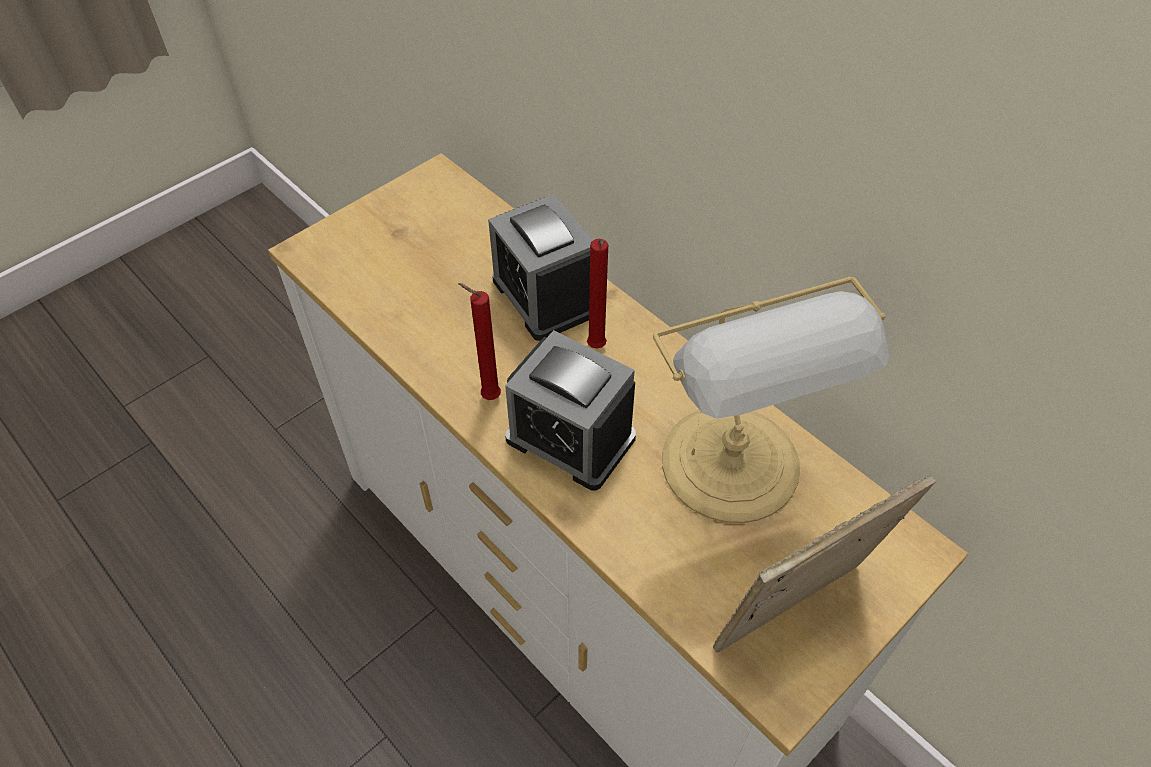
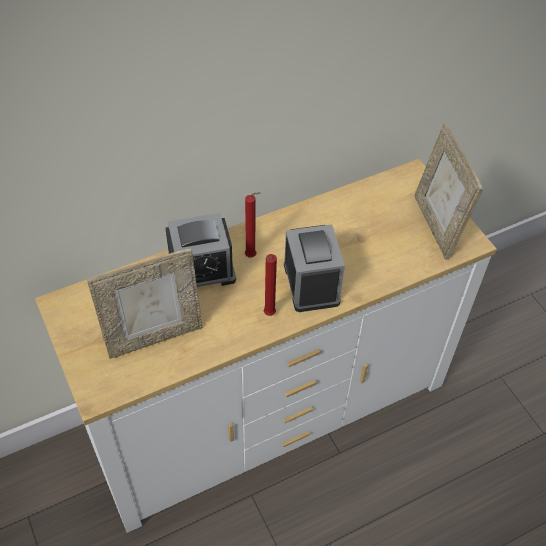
camera: 75 degrees left, 0 degrees up
(411, 278) = (154, 336): none -> picture frame
(570, 438) = (311, 283): alarm clock -> alarm clock turned 60 degrees counterclockwise
(734, 469) = (352, 222): table lamp -> none

